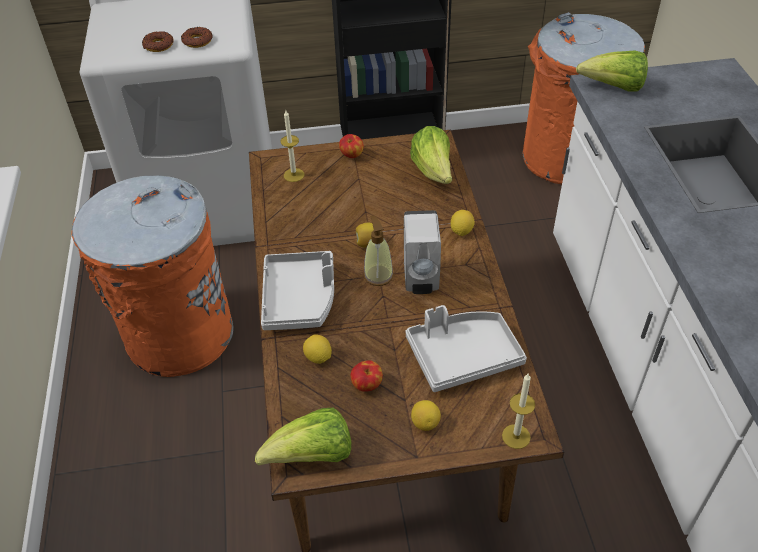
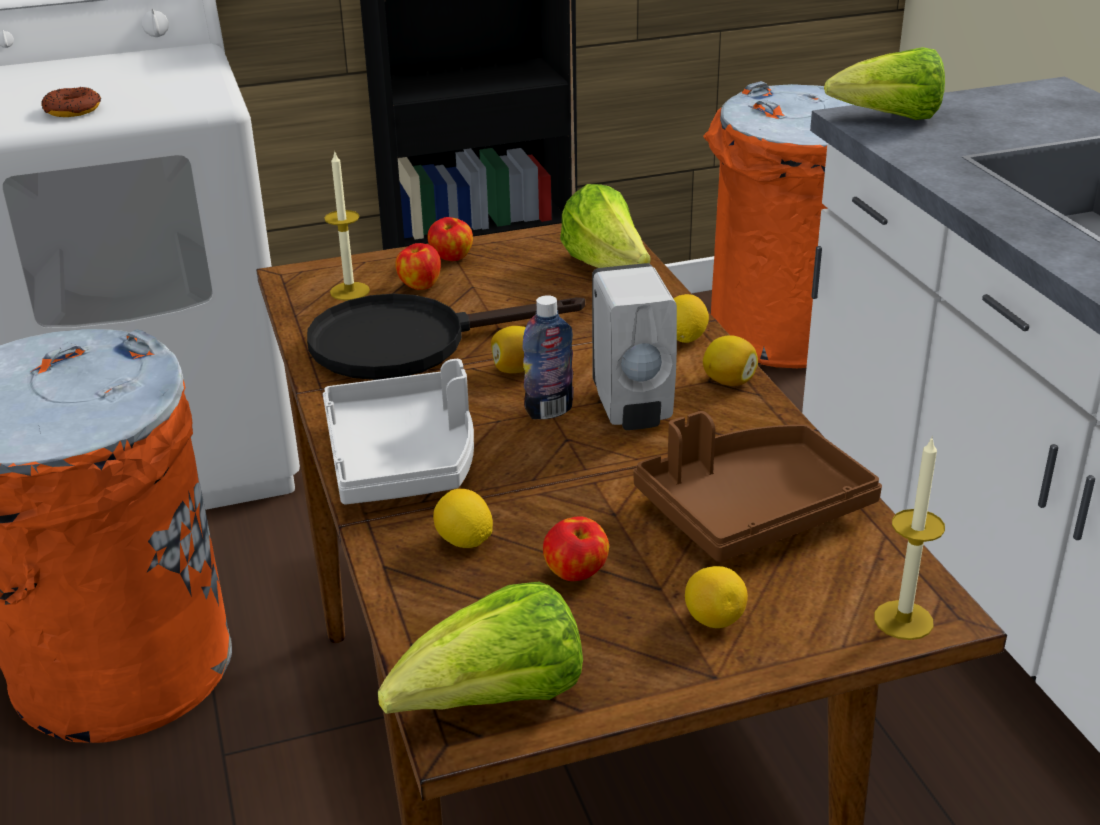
camera: 10 degrees left, 15 degrees down
(197, 41) = (145, 101): donut -> none
(318, 217) = (410, 342): none -> black frying pan
(331, 174) = (419, 285): none -> apple
(378, 275) = (549, 411): soap dispenser -> bottle
(463, 356) = (752, 510): grey tray -> brown tray
(476, 266) = (728, 381): none -> lemon

